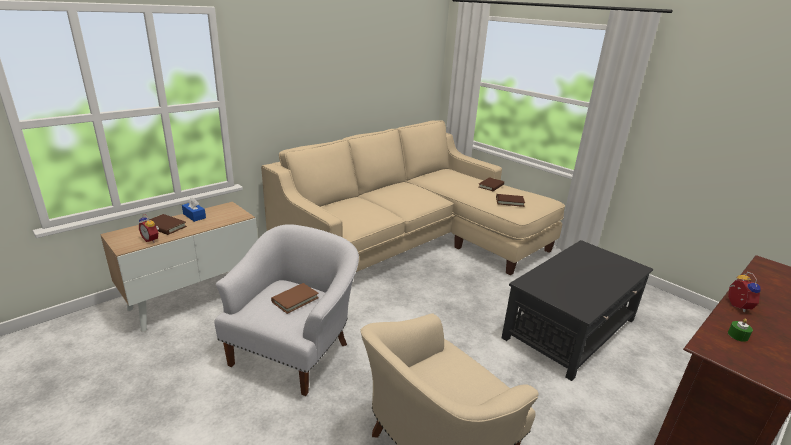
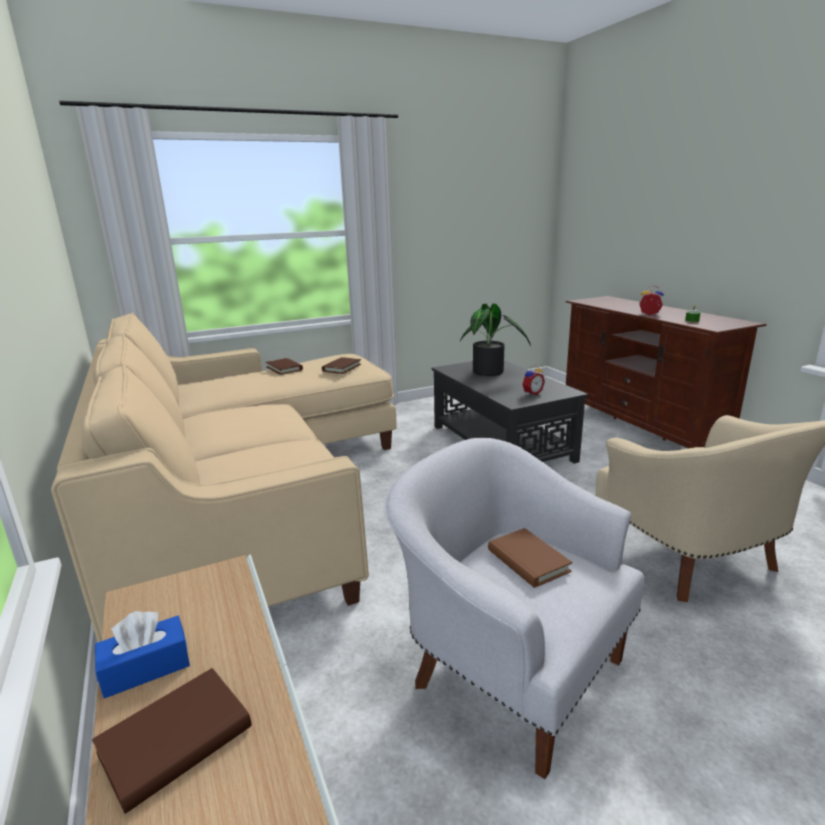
camera: 70 degrees left, 5 degrees down
(152, 239) = (264, 770): alarm clock -> alarm clock (531, 393)
(596, 268) = (491, 373): none -> potted plant

